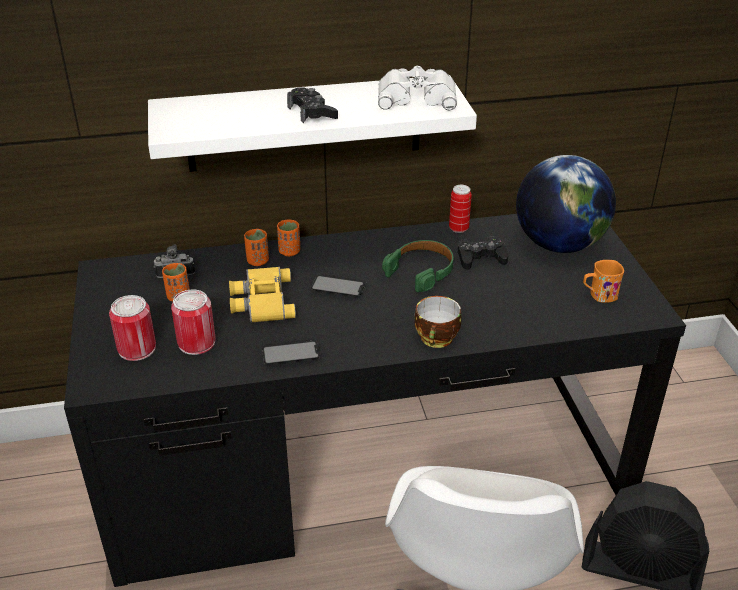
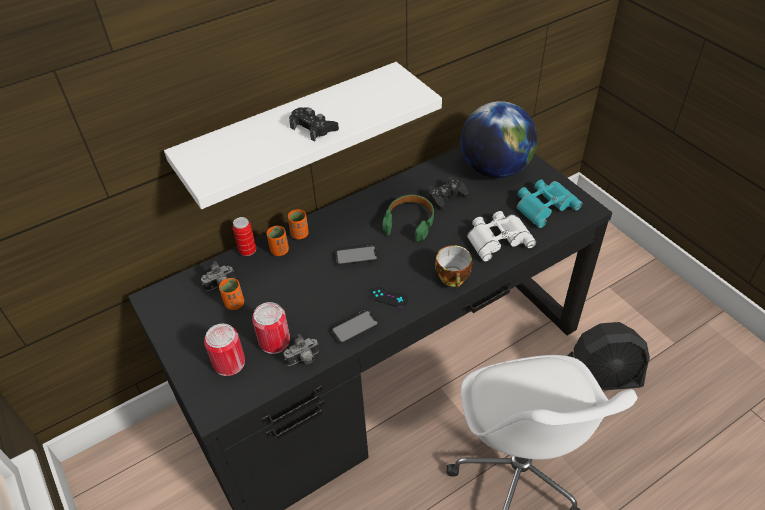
camera: 20 degrees left, 10 degrees up
(215, 369) = (304, 360): none -> camera
(261, 300) = (303, 286): yellow binoculars -> none
(348, 336) = (388, 297): none -> black game controller
(417, 96) = (386, 90): white binoculars -> white binoculars (497, 238)
(458, 228) = (416, 175): can -> can (247, 251)
(598, 295) = (544, 205): orange mug -> turquoise binoculars

